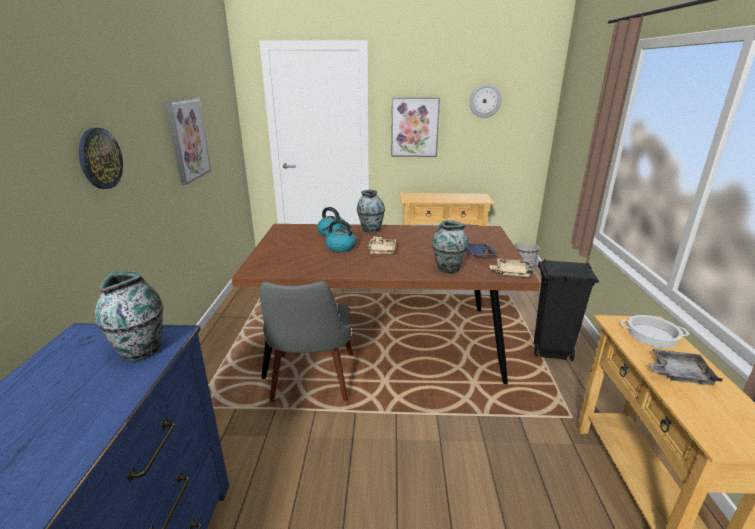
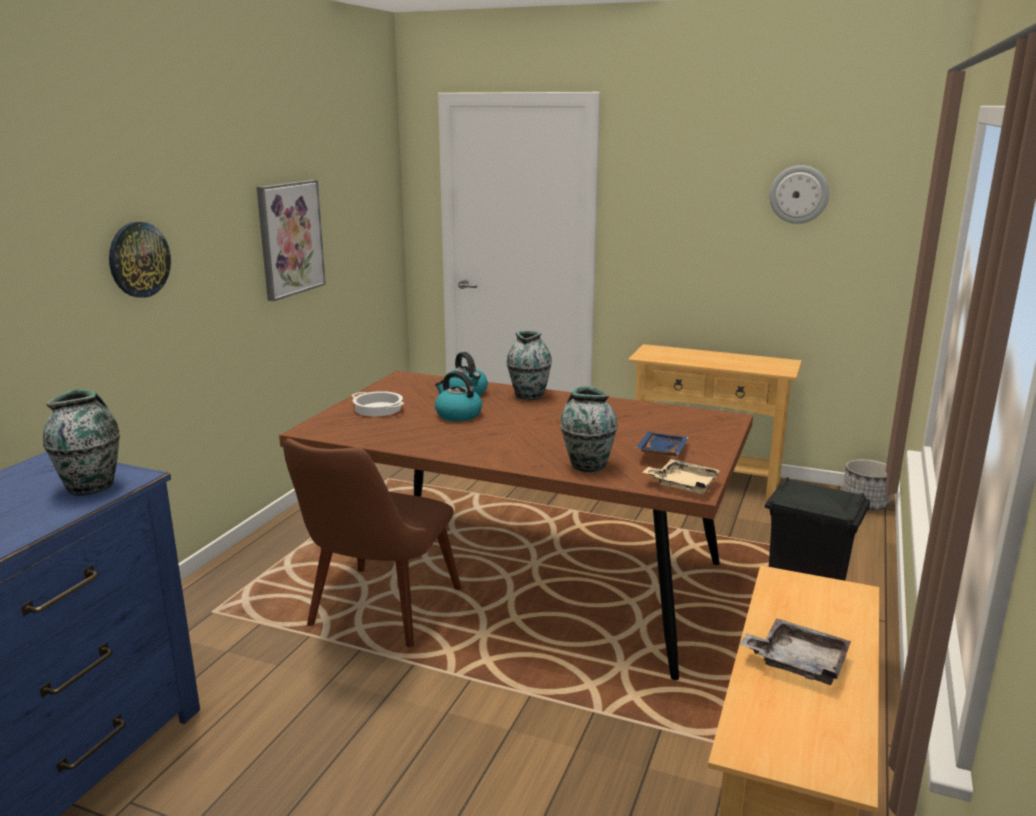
camera: 20 degrees right, 5 degrees down
(312, 385) = (376, 617): grey chair -> brown chair
(381, 250) = (515, 426): beige tray -> none
(414, 127) = (672, 234): picture -> none
(652, 335) = (823, 608): cooking pot -> cooking pot (378, 409)

